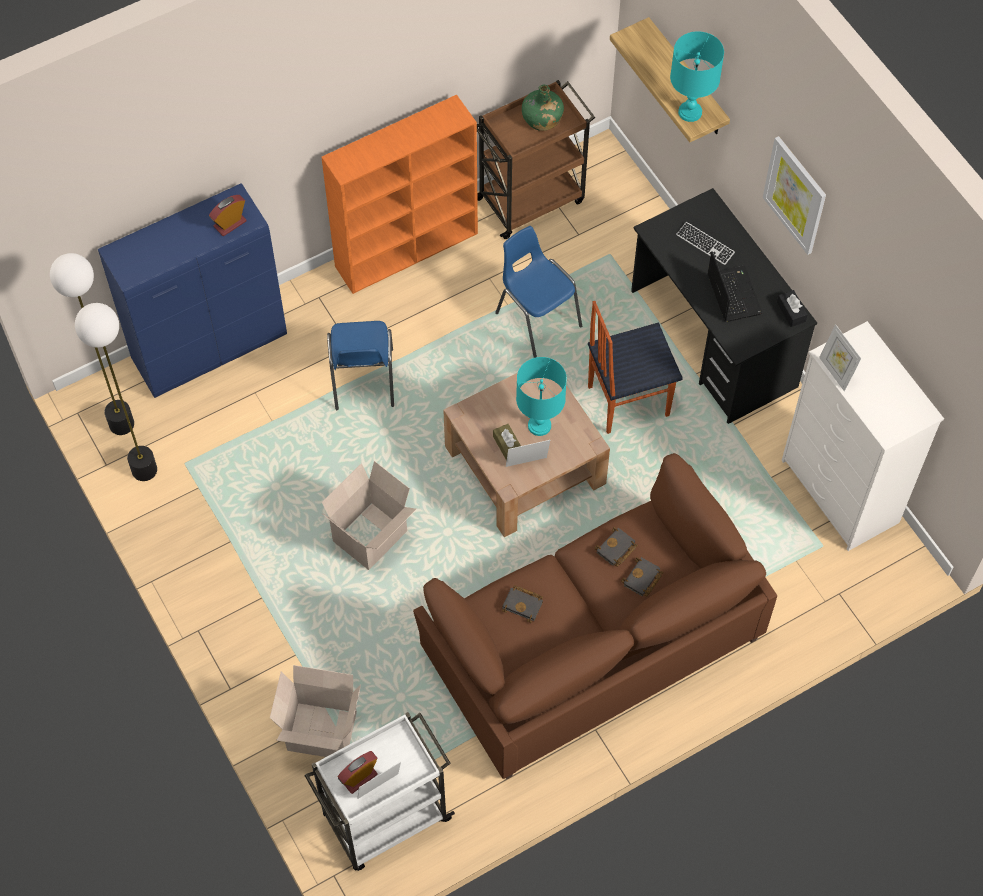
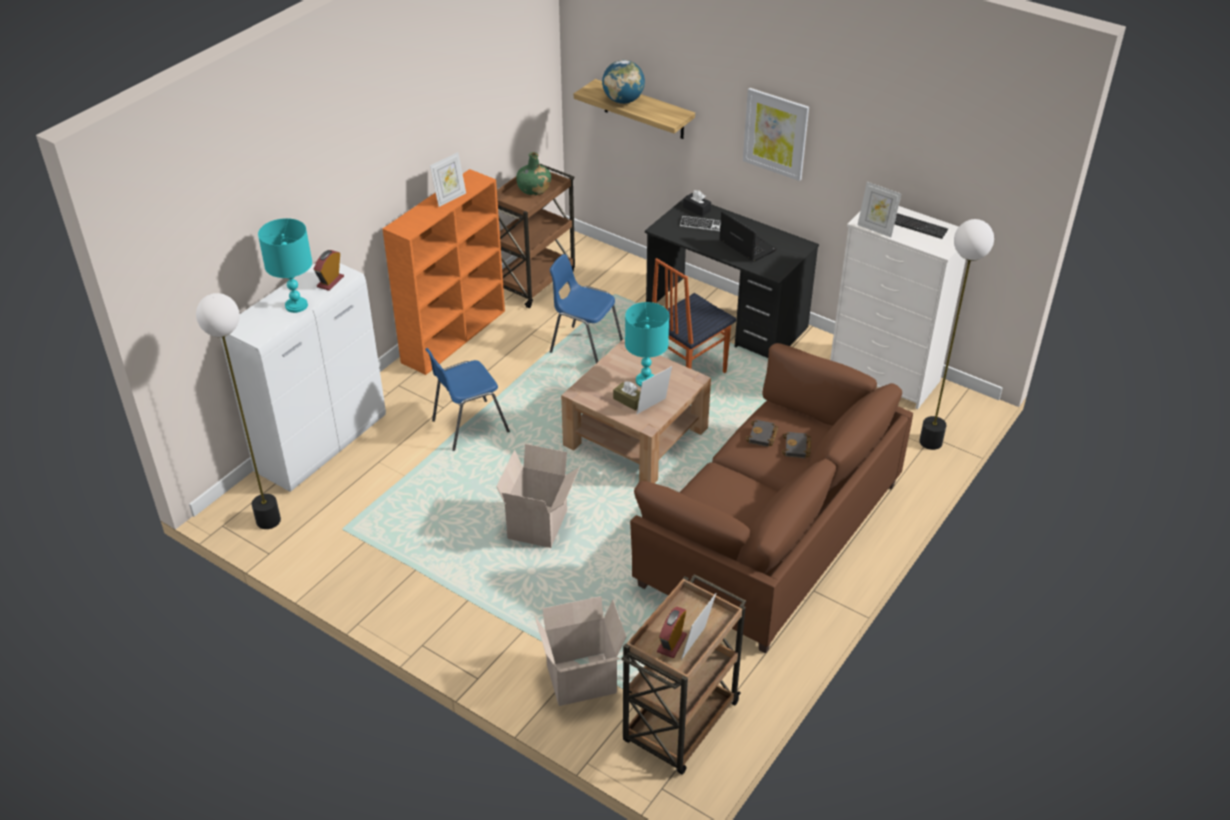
camera: 25 degrees left, 20 degrees down
(144, 469) = (306, 545): floor lamp -> floor lamp (930, 441)
(211, 347) = (322, 444): blue cabinet -> white cabinet
(363, 381) = (468, 426): blue chair -> blue chair turned 90 degrees clockwise
(384, 819) = (680, 724): white cart -> brown cart
(412, 135) = (450, 198): none -> picture frame
(524, 604) = (714, 496): black book -> none
(659, 69) = (623, 101): none -> globe
(690, 112) = (664, 116): turquoise table lamp -> turquoise table lamp (297, 305)
(791, 312) = (796, 243): black tissue box -> black tissue box (696, 209)
(886, 388) = (919, 227): none -> keyboard

